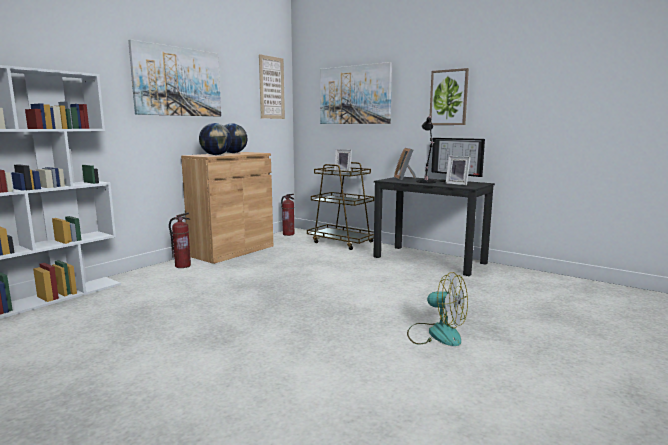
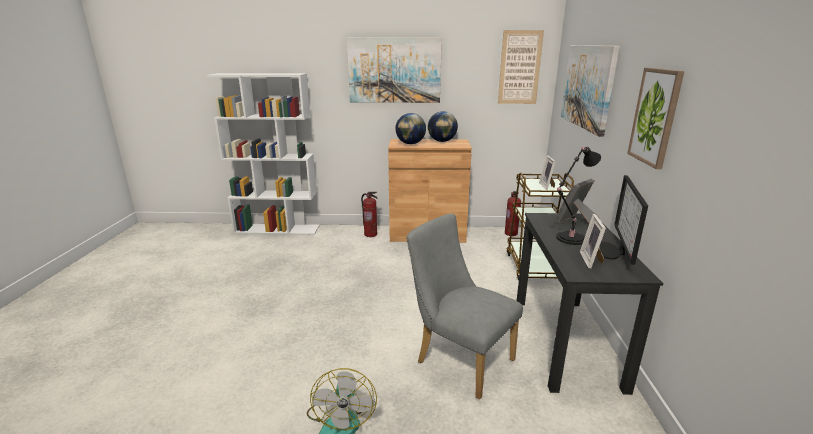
camera: 55 degrees right, 10 degrees up
(412, 286) = (459, 358): none -> grey chair

